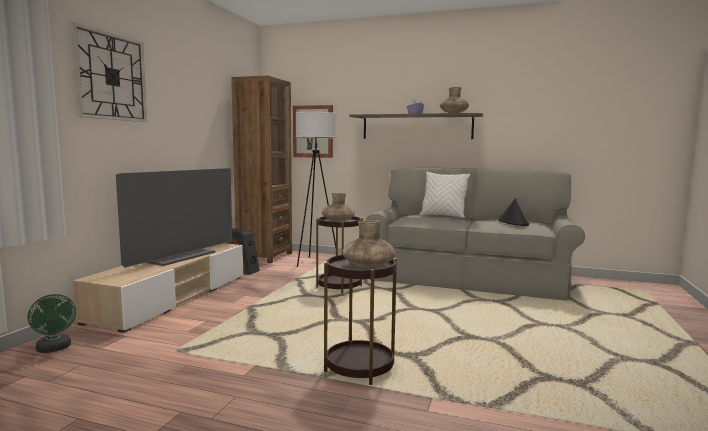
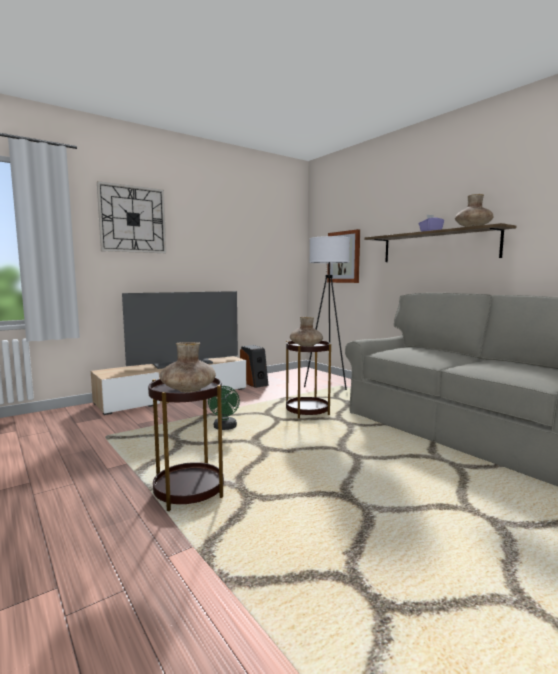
camera: 35 degrees right, 0 degrees up
(54, 349) = (56, 417): green fan -> green fan (225, 428)
(264, 256) = (293, 374): brown bookcase -> none
(443, 216) = (442, 351): white pillow -> none
(513, 222) = (516, 367): black hat -> none

